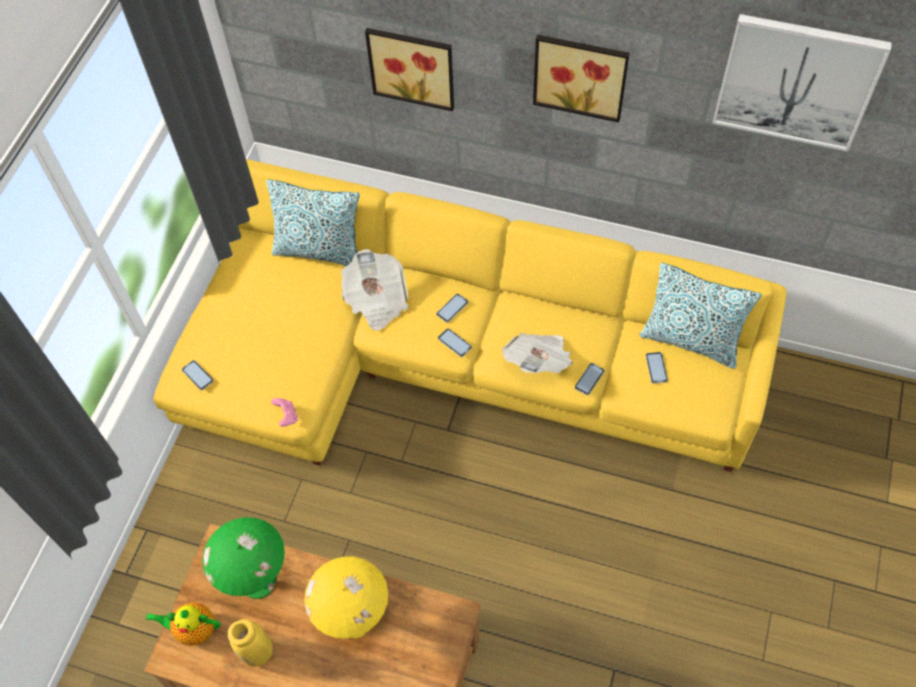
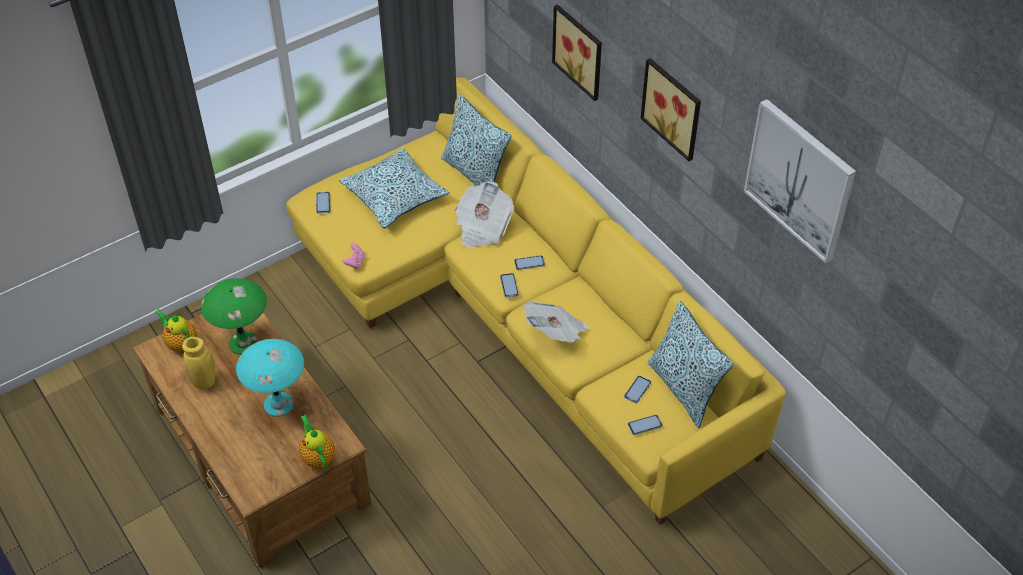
camera: 35 degrees right, 10 degrees down
(264, 322) = (395, 196): none -> pillow
(356, 620) = (279, 404): yellow table lamp -> turquoise table lamp
(444, 646) = (317, 457): none -> teapot
(589, 379) = (581, 367): phone -> phone (645, 425)

